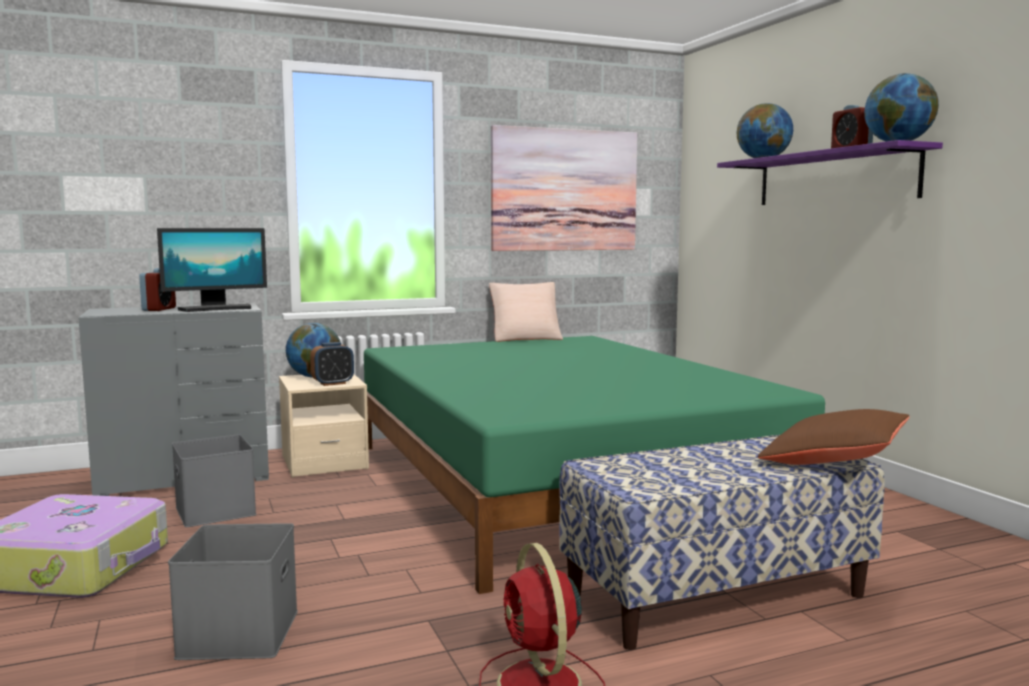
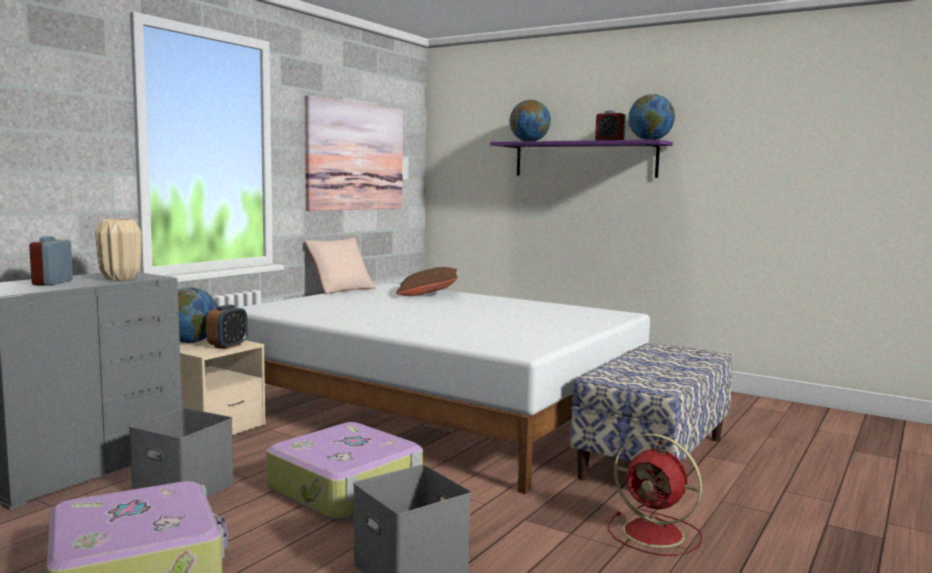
camera: 35 degrees left, 0 degrees up
(159, 309) = (53, 283): alarm clock -> alarm clock turned 150 degrees counterclockwise
(216, 309) = (120, 278): monitor -> beige vase
(329, 542) = (347, 488): none -> suitcase
(555, 483) = (437, 408): green bed -> white bed
(833, 461) = (706, 355): brown pillow -> brown pillow (427, 294)

